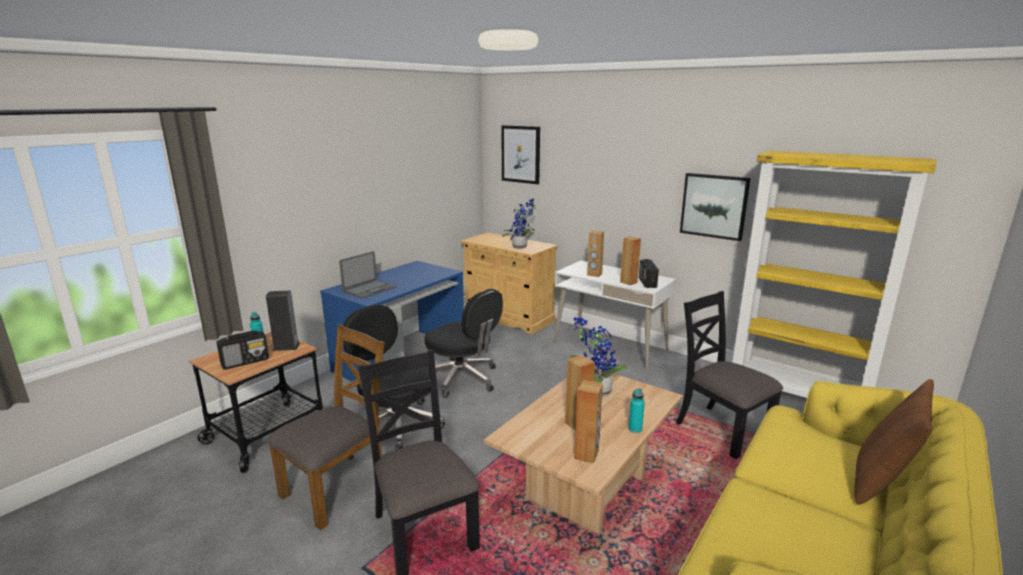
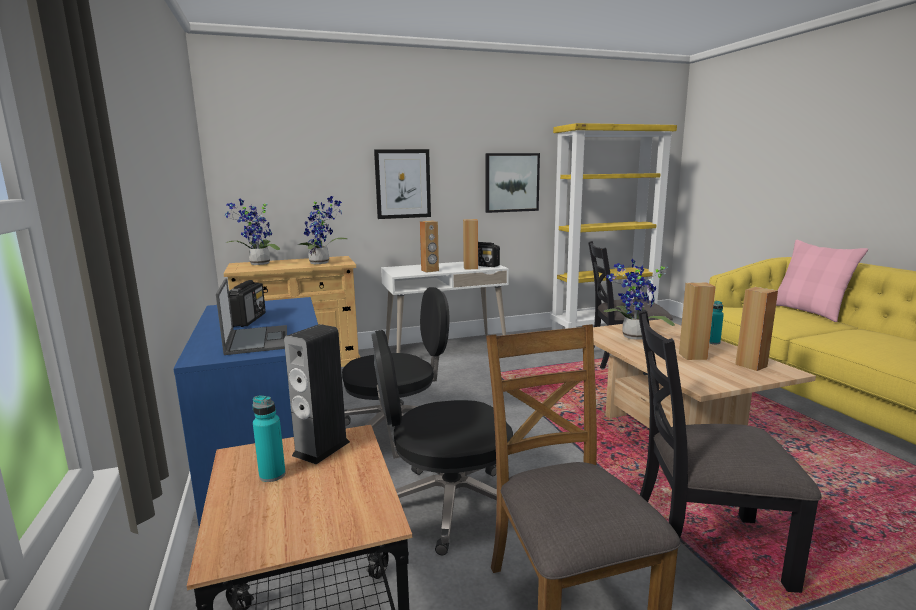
camera: 55 degrees left, 5 degrees down
(246, 362) = (326, 499): radio -> radio (247, 320)
(493, 238) = (258, 264): none -> potted plant
(521, 154) = (275, 147): picture -> picture (402, 184)
(881, 481) = (808, 312): brown pillow -> pink pillow

